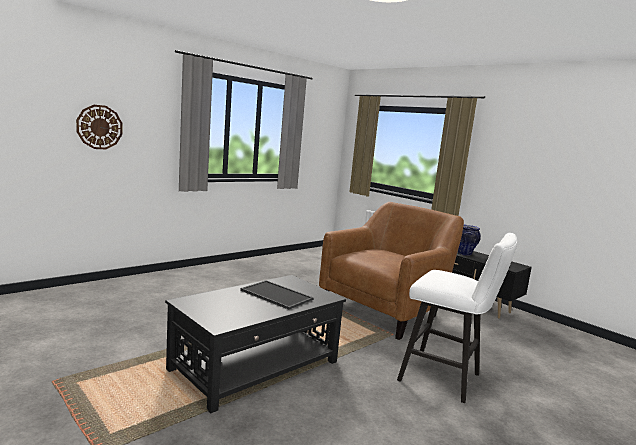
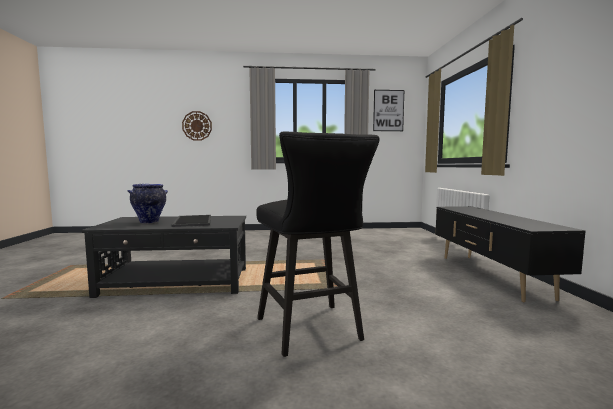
camera: 40 degrees right, 5 degrees down
(316, 123) = (388, 110): none -> picture
(385, 309) = (374, 271): brown armchair -> none
(445, 379) = (312, 332): white stool -> black stool
(464, 254) = (492, 216): vase -> vase (149, 222)

